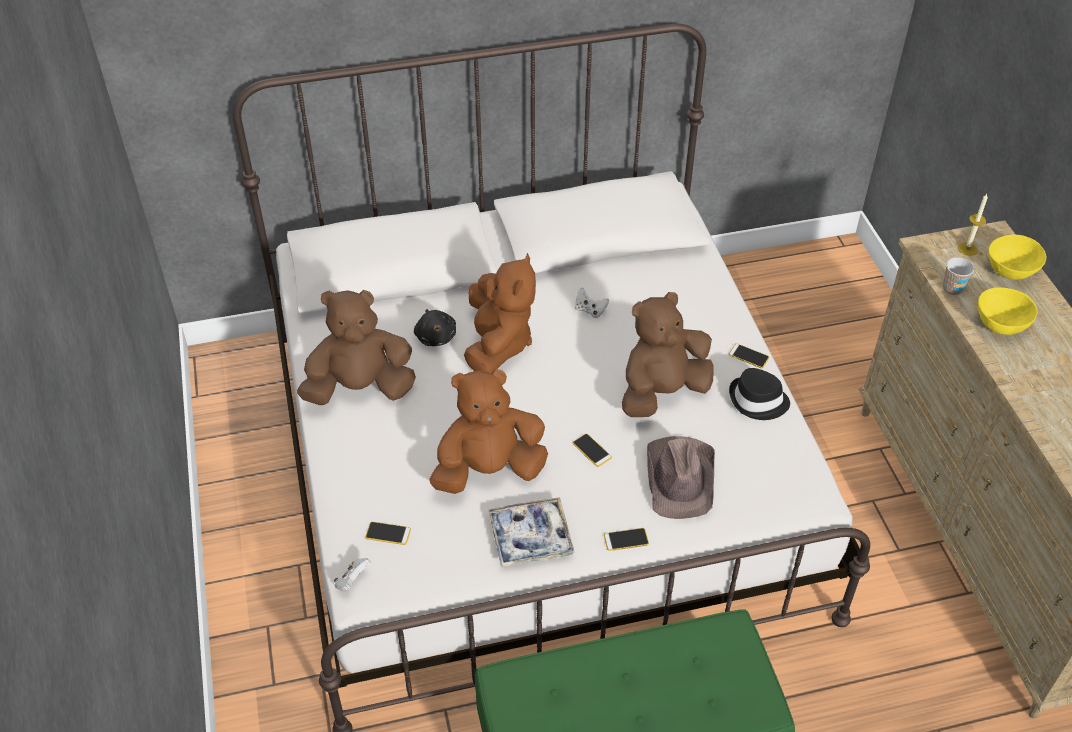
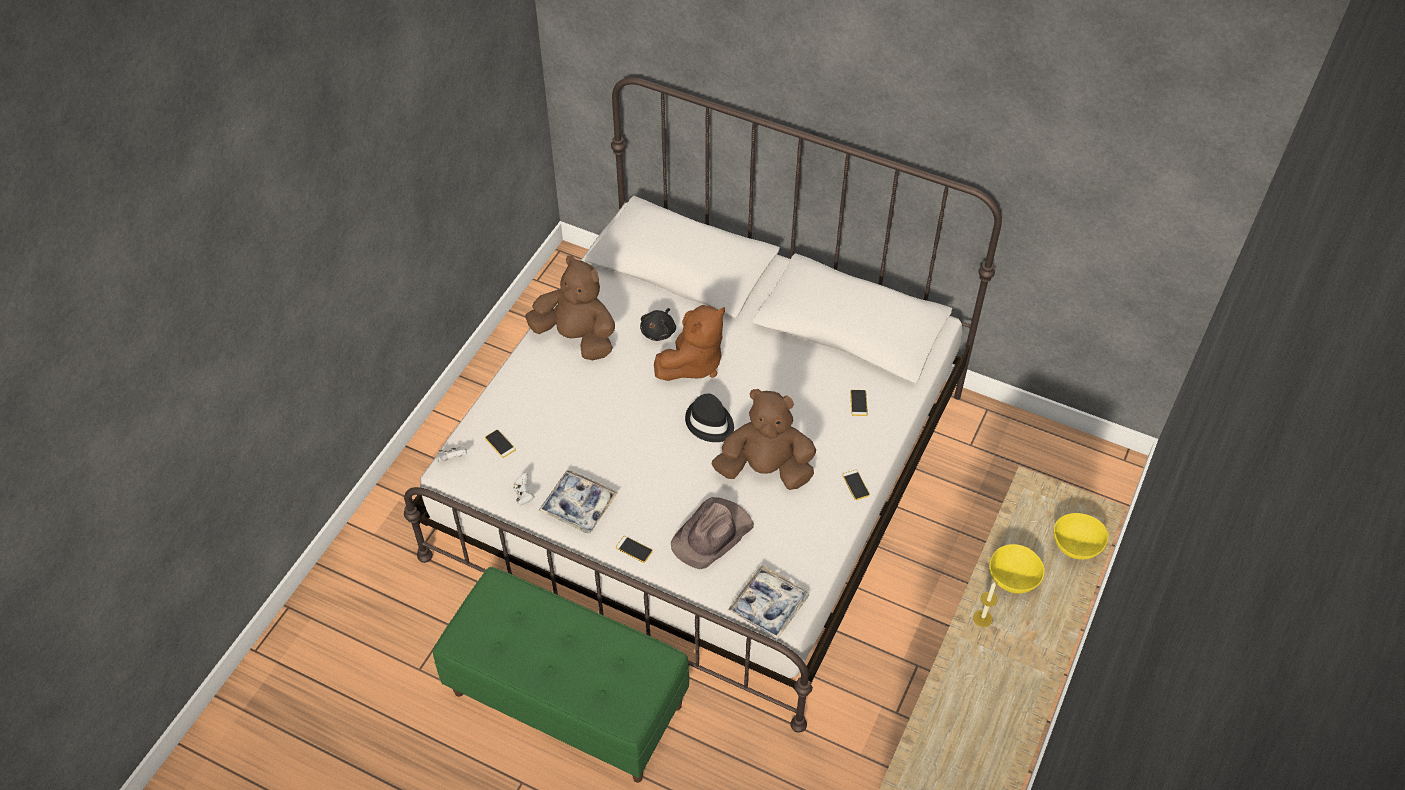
camera: 40 degrees right, 5 degrees up
(489, 470) = (598, 445): brown plush toy -> none
(590, 310) = (780, 379): white game controller -> white game controller (523, 495)
(592, 450) = (675, 477): phone -> phone (858, 403)
(758, 401) = (825, 520): black hat -> black hat (709, 423)
(794, 503) = (768, 606): none -> tray
(952, 289) = (1009, 529): cup -> none
(967, 249) = (1063, 508): candle -> candle (982, 618)

